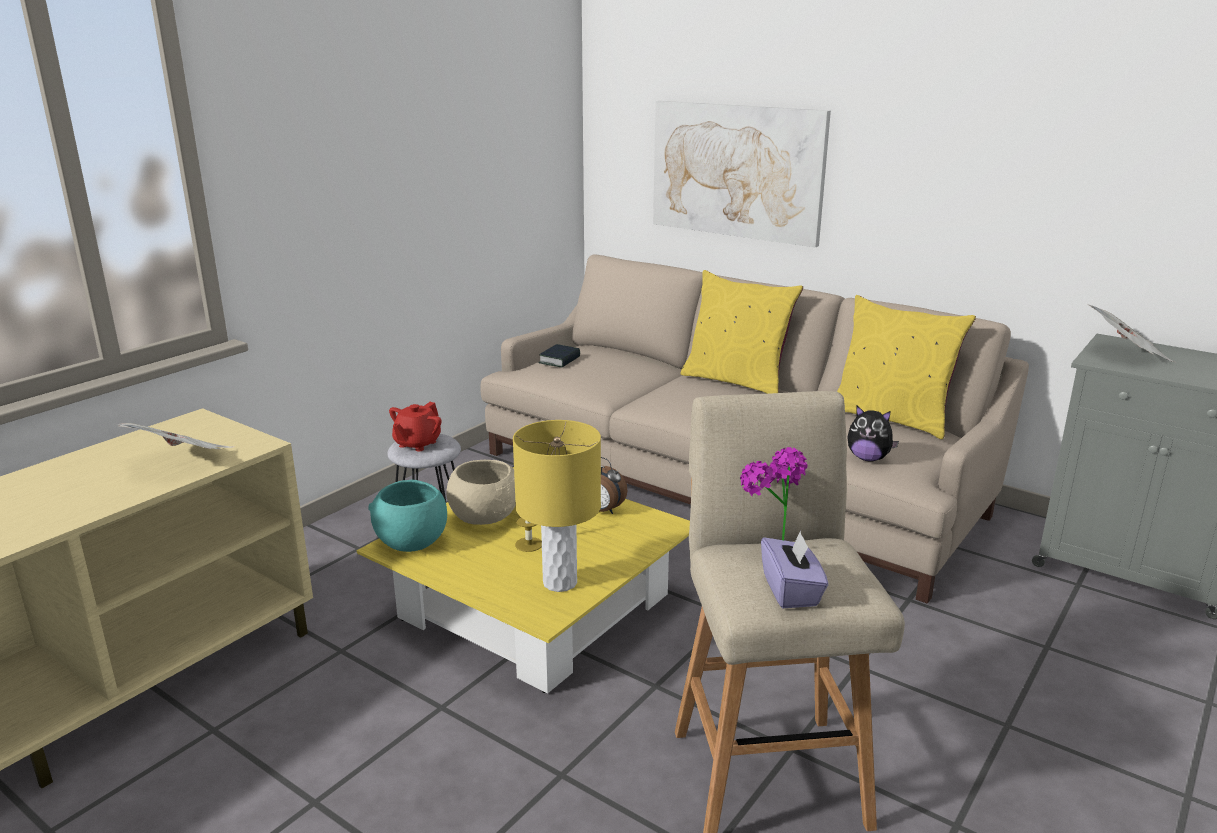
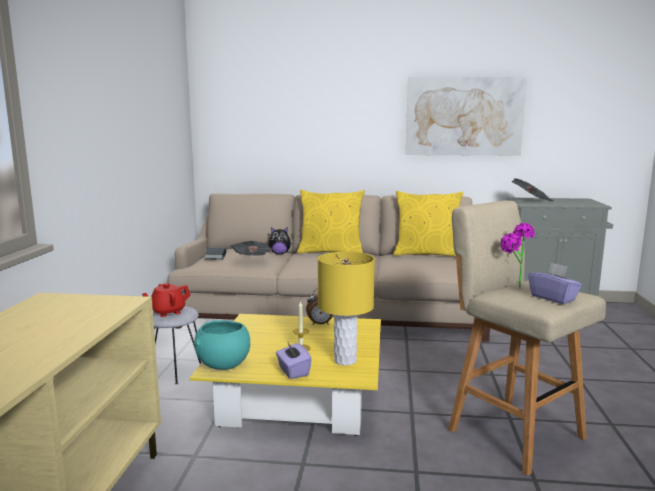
camera: 30 degrees left, 10 degrees down
(182, 461) = (80, 318): newspaper -> newspaper (252, 260)
(417, 444) = (167, 312): red teapot -> red teapot turned 60 degrees clockwise
(476, 579) = (293, 371): none -> purple tissue box
(485, 516) = (254, 342): beige bowl -> none
(737, 171) = (301, 135): picture -> picture (464, 116)
(868, 458) = (441, 270): plush toy -> plush toy (279, 253)

